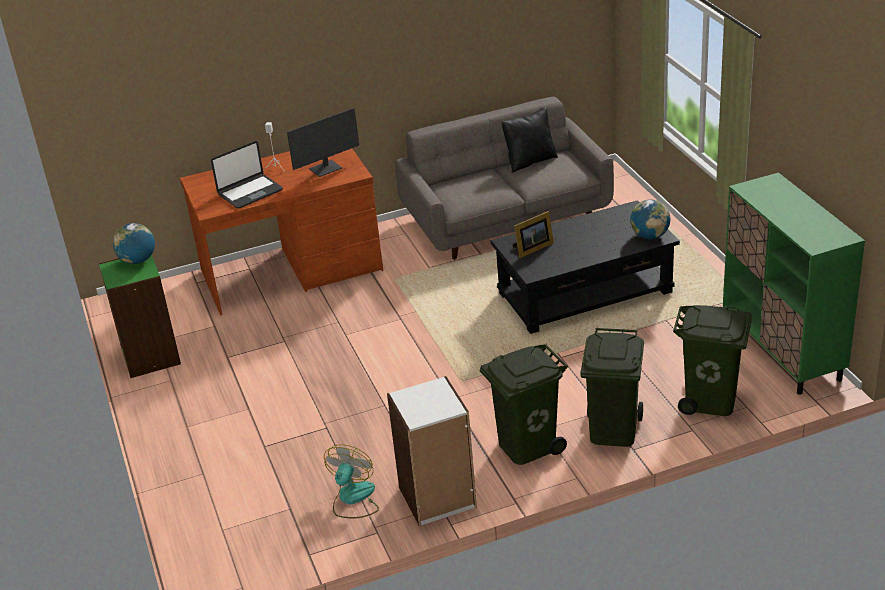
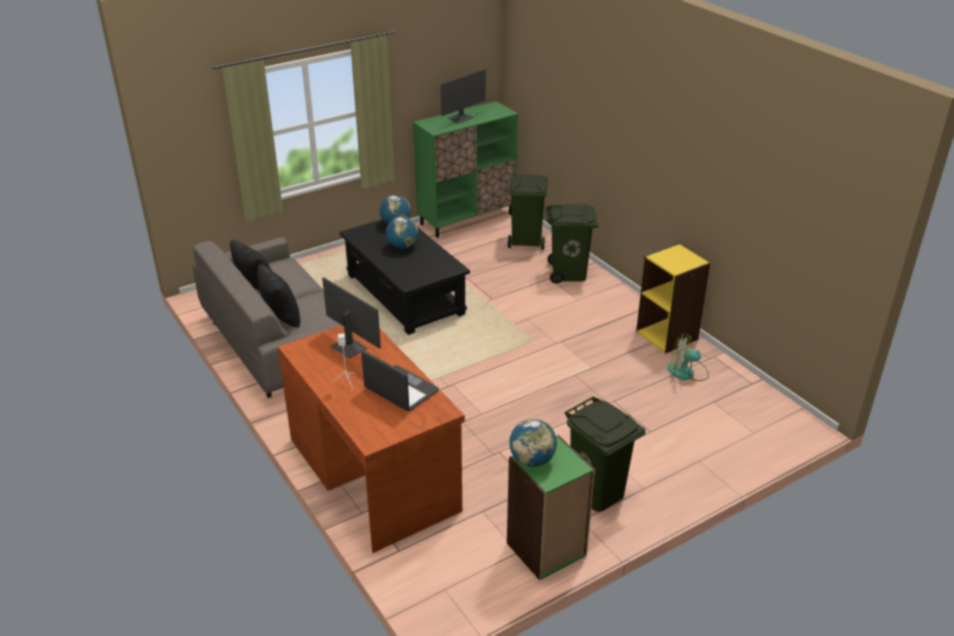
camera: 105 degrees left, 0 degrees up
(437, 498) = (667, 335): white bookcase -> yellow bookcase
(472, 176) = (281, 317): none -> black pillow
(526, 445) = (597, 305): green trash can -> green trash can (596, 492)
(532, 248) = (417, 271): picture frame -> none
(592, 240) = (402, 246): none -> globe
(791, 208) = (461, 118): none -> monitor

